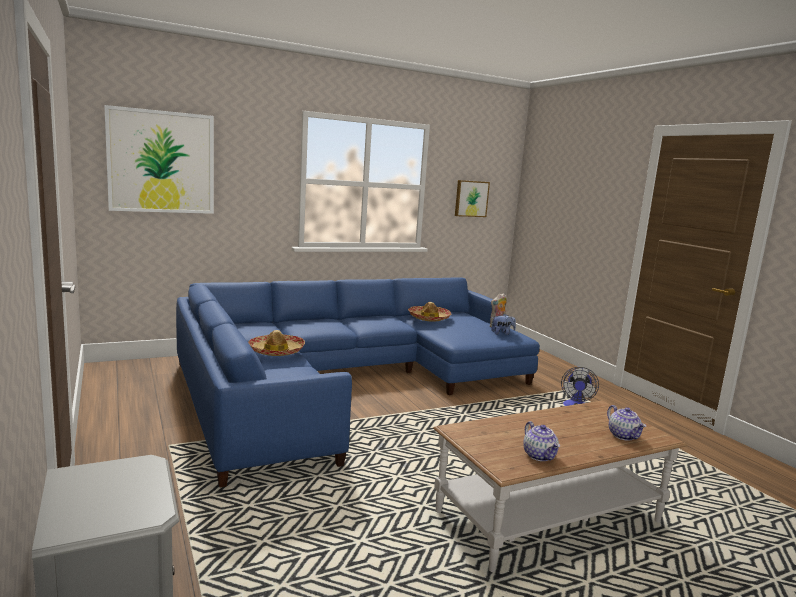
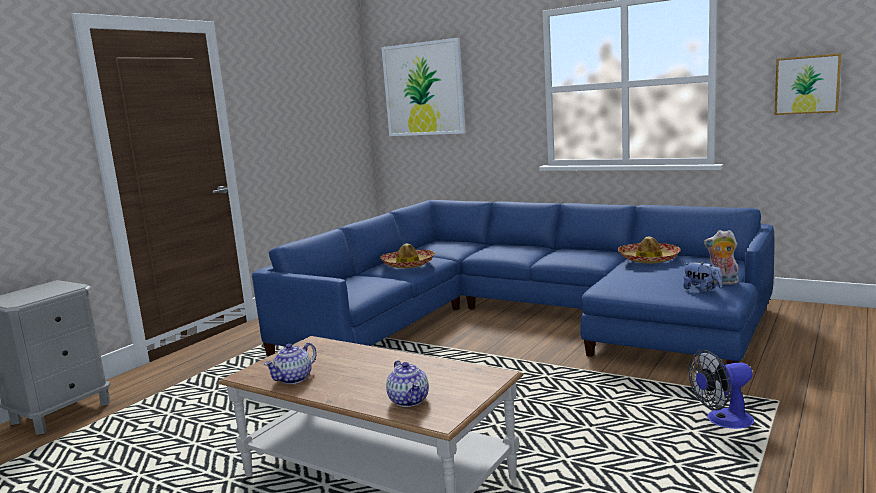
camera: 60 degrees right, 0 degrees up
(623, 436) = (409, 400): teapot -> teapot turned 60 degrees counterclockwise

